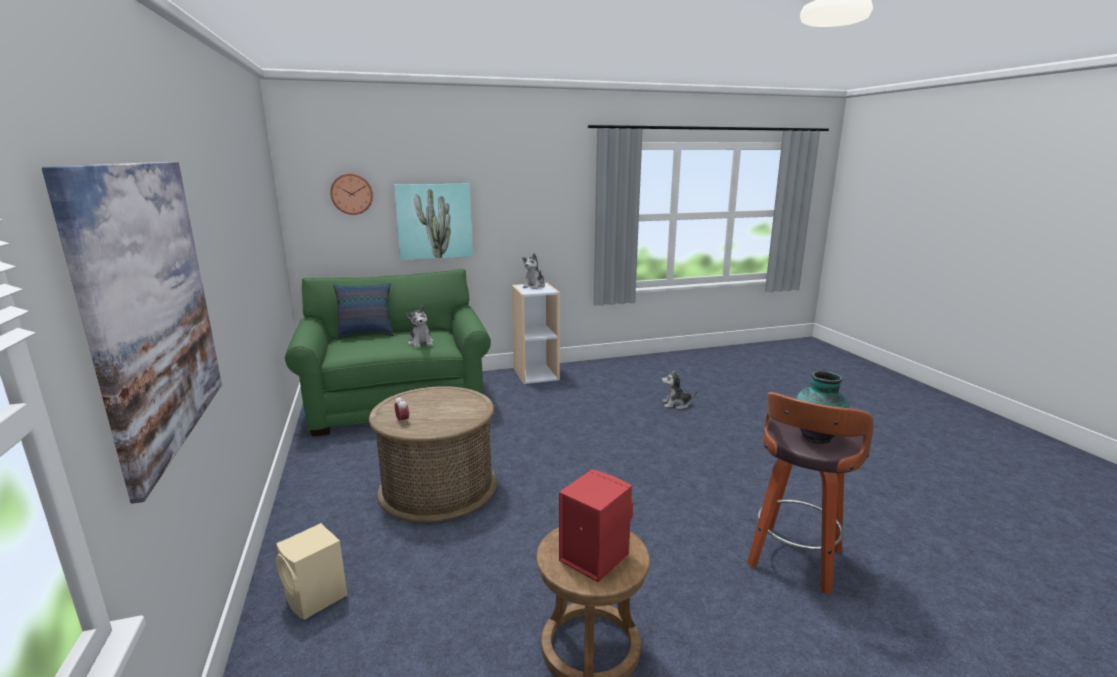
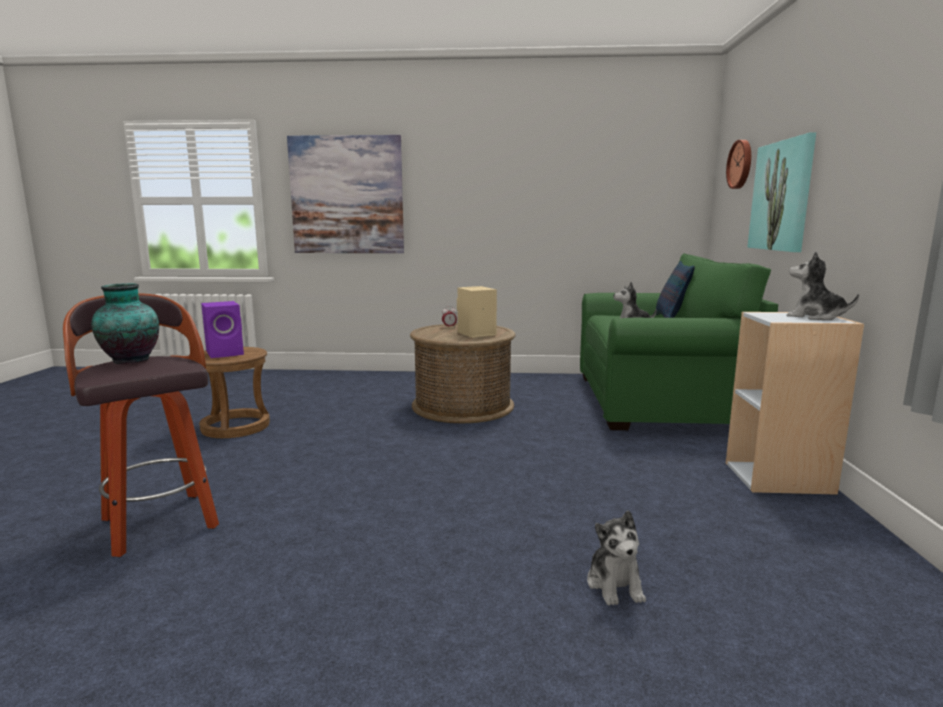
camera: 110 degrees right, 5 degrees down
(317, 599) = (373, 380): beige speaker -> beige speaker (475, 334)
(592, 556) = (226, 353): red speaker -> purple speaker
(676, 404) = (615, 585): plush toy -> plush toy turned 150 degrees clockwise

